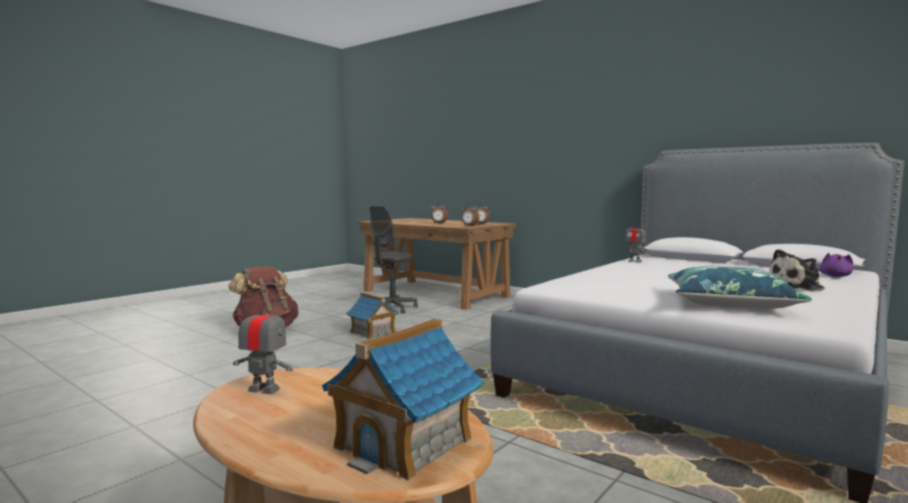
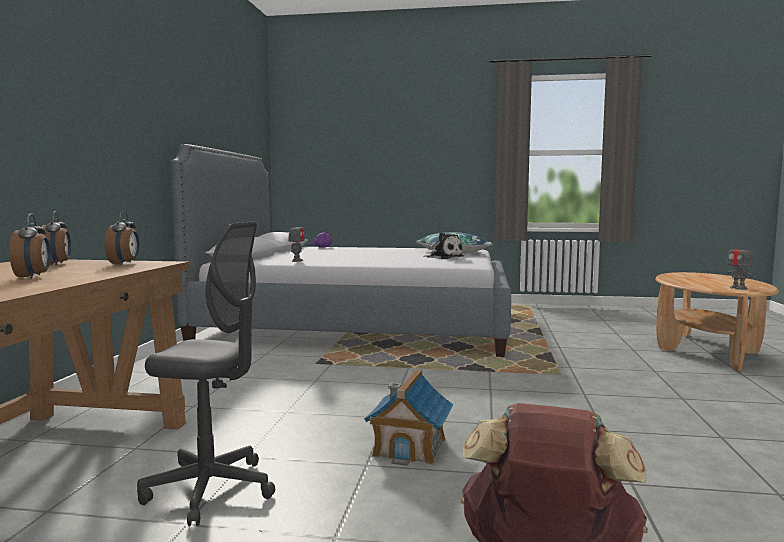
camera: 120 degrees left, 0 degrees up
(404, 443) = (697, 275): toy house -> none
(798, 286) = (376, 249): plush toy -> plush toy (443, 258)

